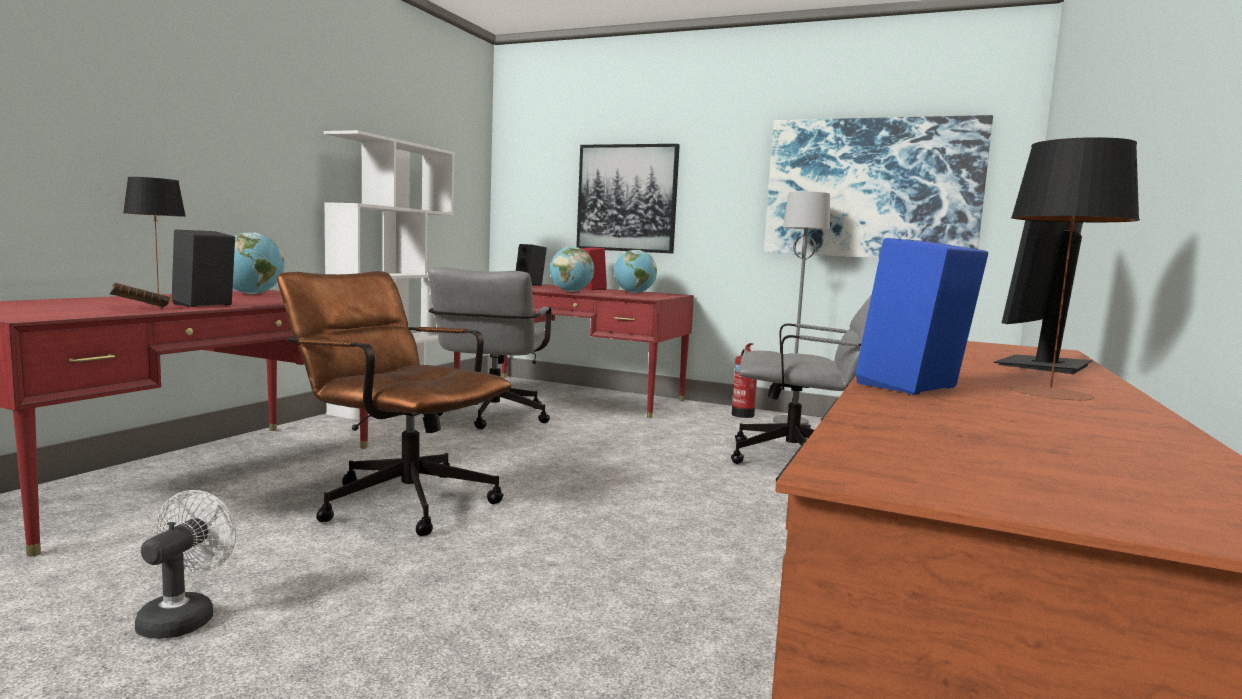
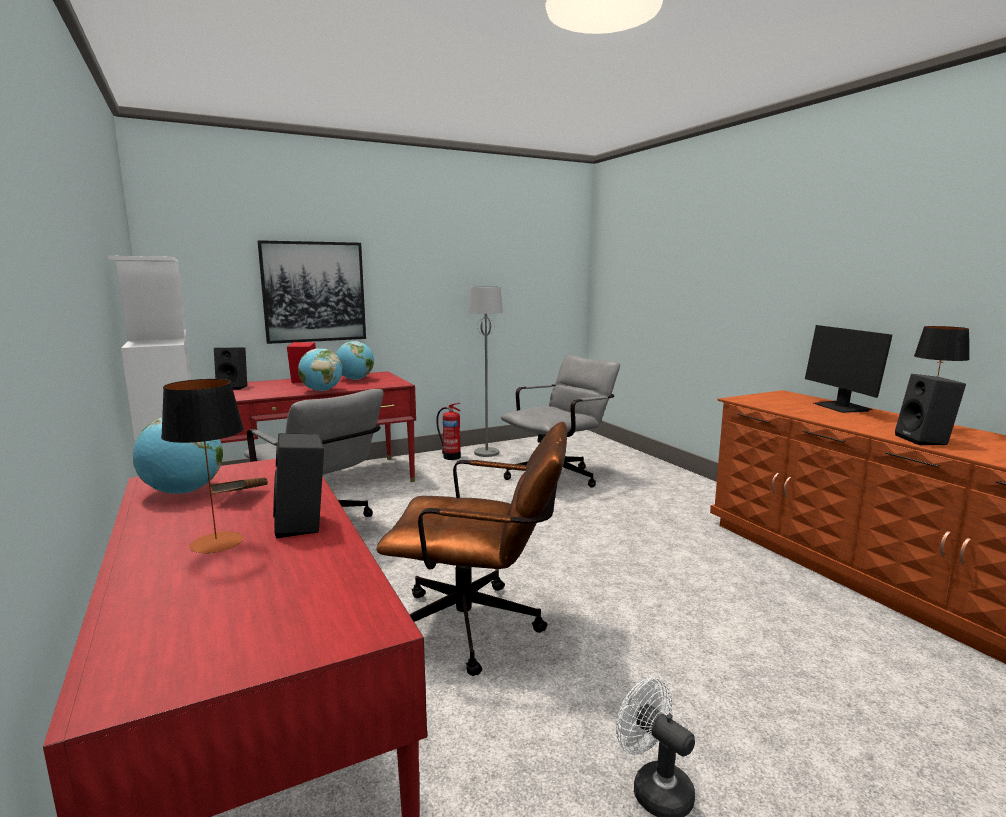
camera: 50 degrees left, 5 degrees up
(140, 308) = (308, 558): brown book -> brown book (240, 497)
(397, 499) = (479, 627): brown office chair -> brown office chair turned 150 degrees counterclockwise
(871, 189) = (506, 279): picture -> none
(914, 388) = (925, 440): blue speaker -> black speaker

